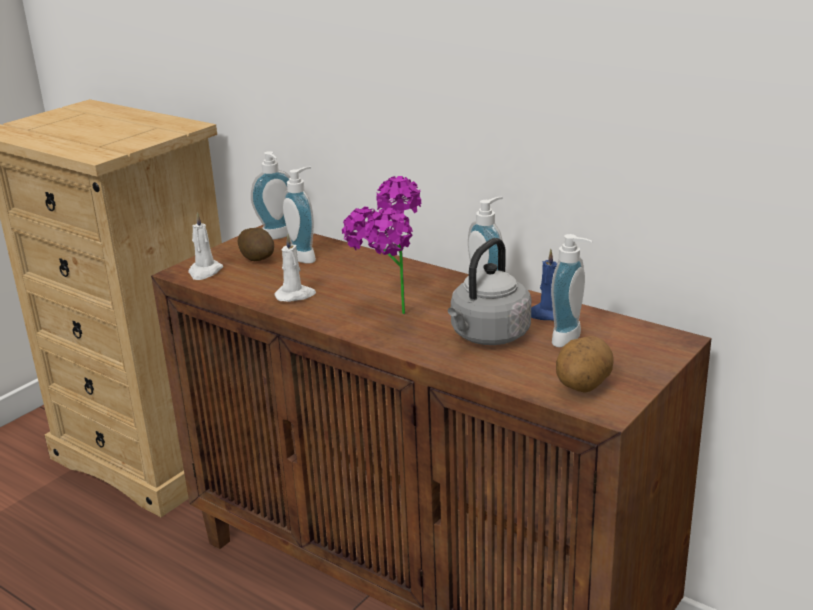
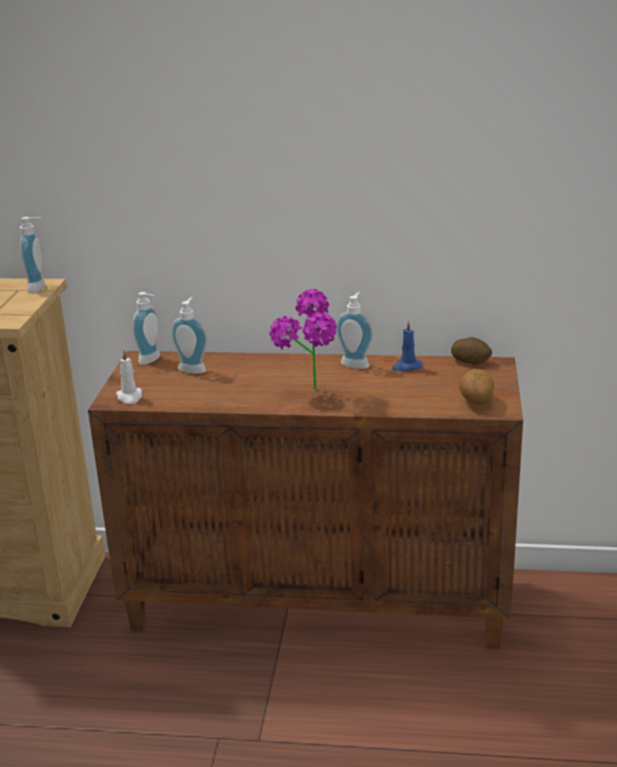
camera: 30 degrees left, 0 degrees up
(258, 258) = (158, 378): potato -> potato (471, 361)
(295, 295) = (223, 396): white candle -> none
(488, 336) = (387, 389): grey kettle -> none
(571, 339) = (438, 378): soap dispenser -> soap dispenser (40, 288)

